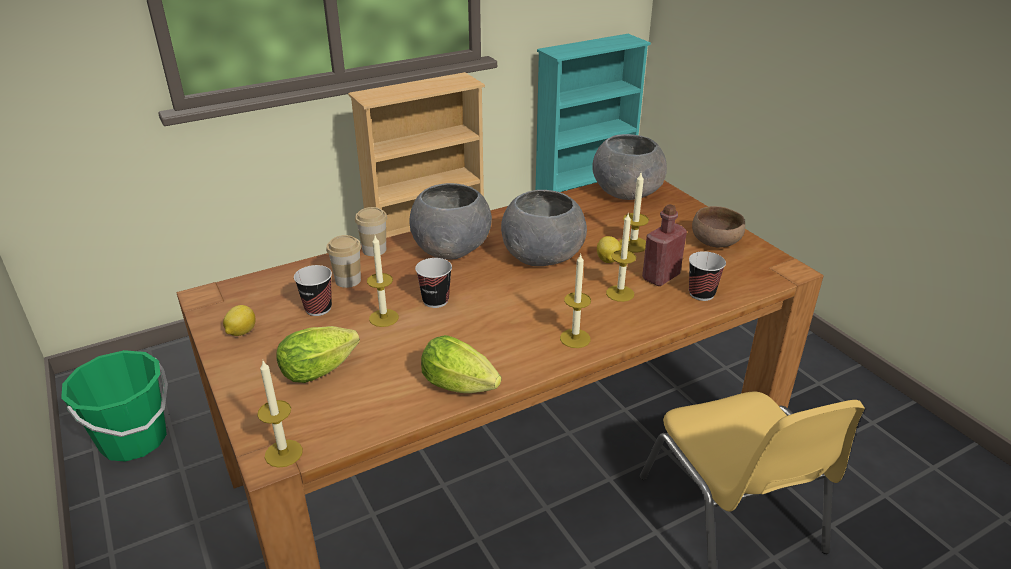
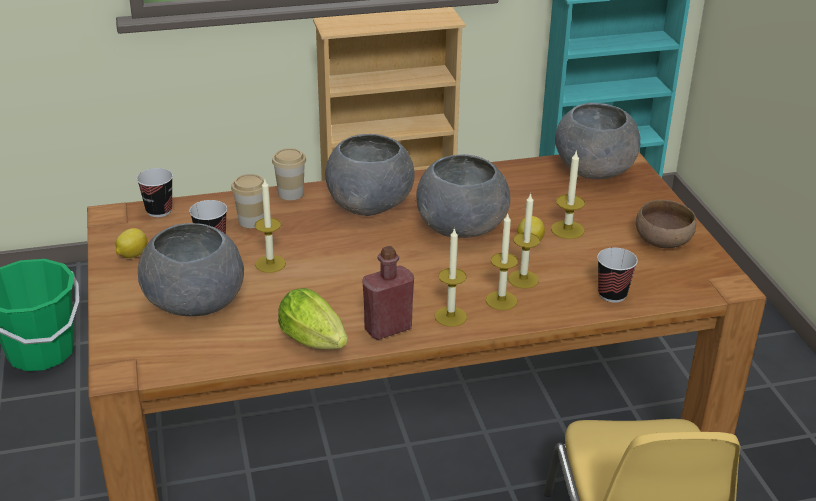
camera: 15 degrees right, 0 degrees up
(283, 453) = (129, 370): candle -> candle (501, 300)
(323, 369) = (193, 303): lettuce -> grey bowl
(435, 301) = (328, 255): cup -> cup (159, 210)
(660, 277) = (577, 269): red bottle -> red bottle (388, 328)

